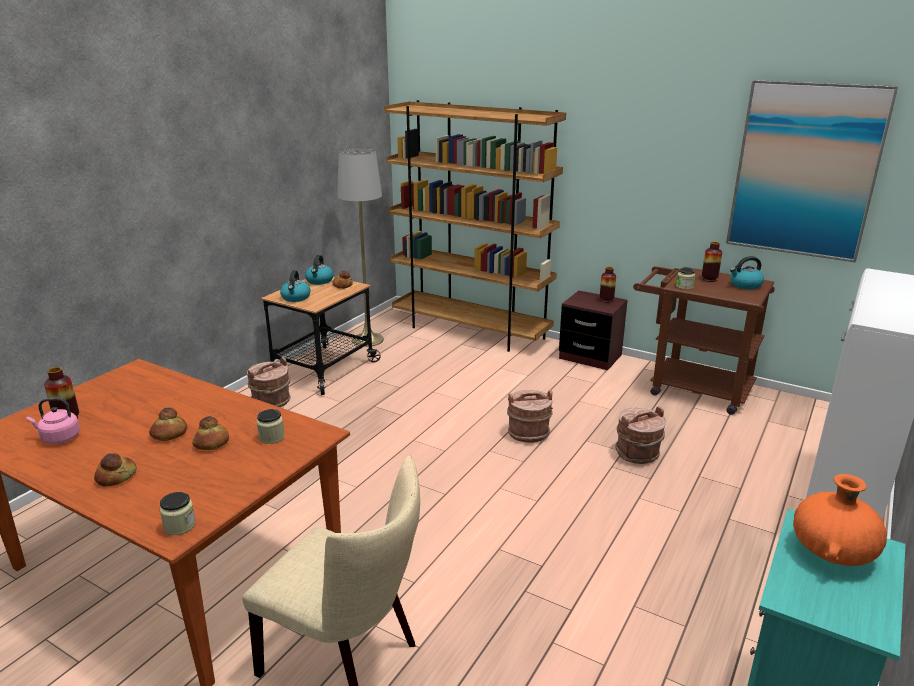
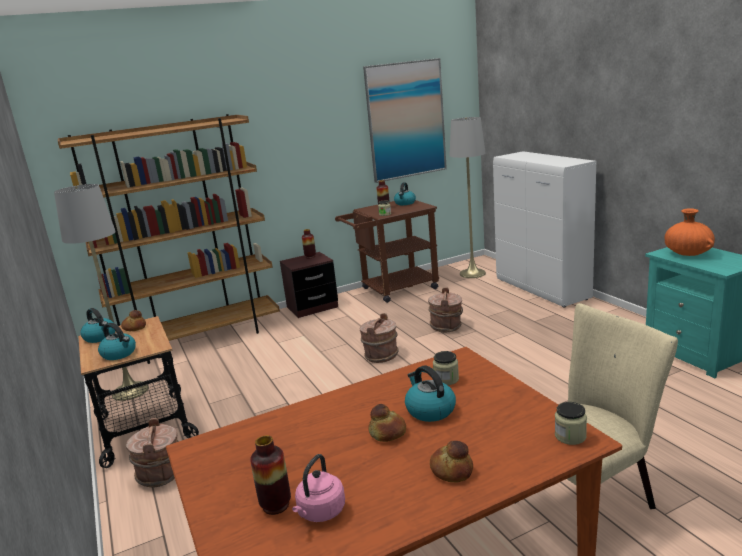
camera: 55 degrees left, 5 degrees down
(211, 443) = (429, 410): bread -> kettle
(815, 427) = (472, 273): none -> grey floor lamp

